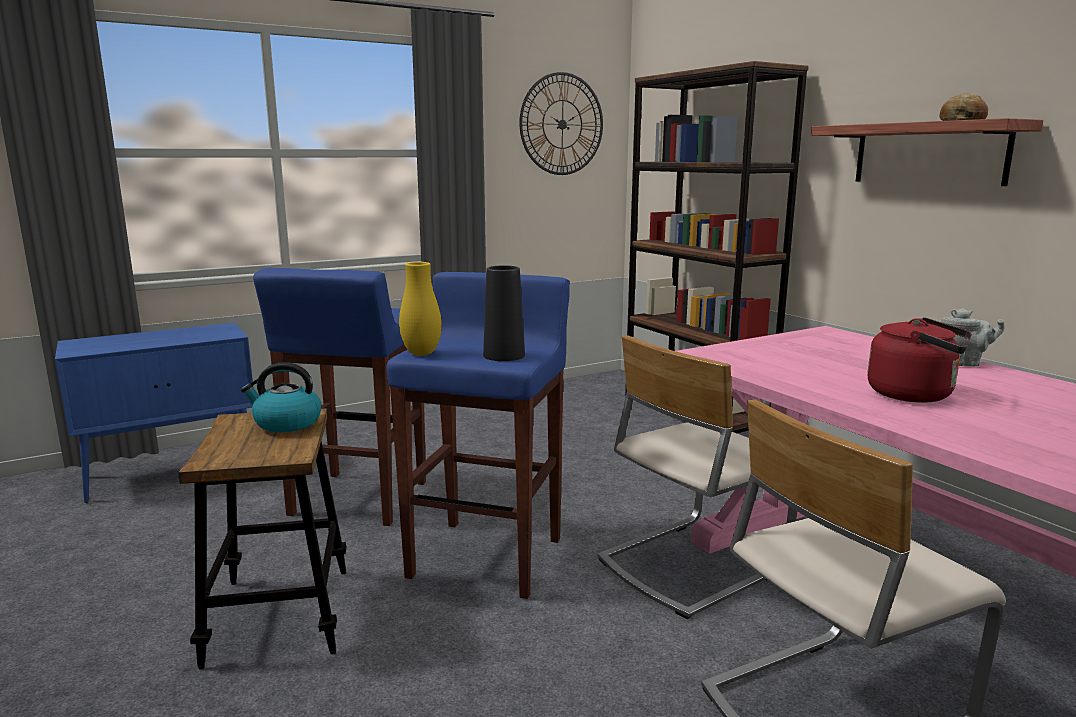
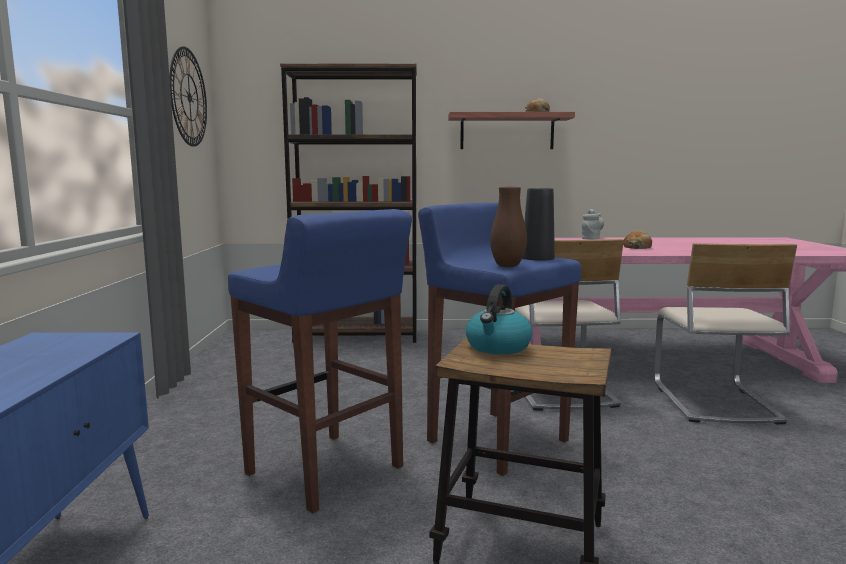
camera: 60 degrees left, 5 degrees down
(421, 353) = (507, 266): yellow vase -> brown vase
(915, 395) = (637, 247): red kettle -> bread

